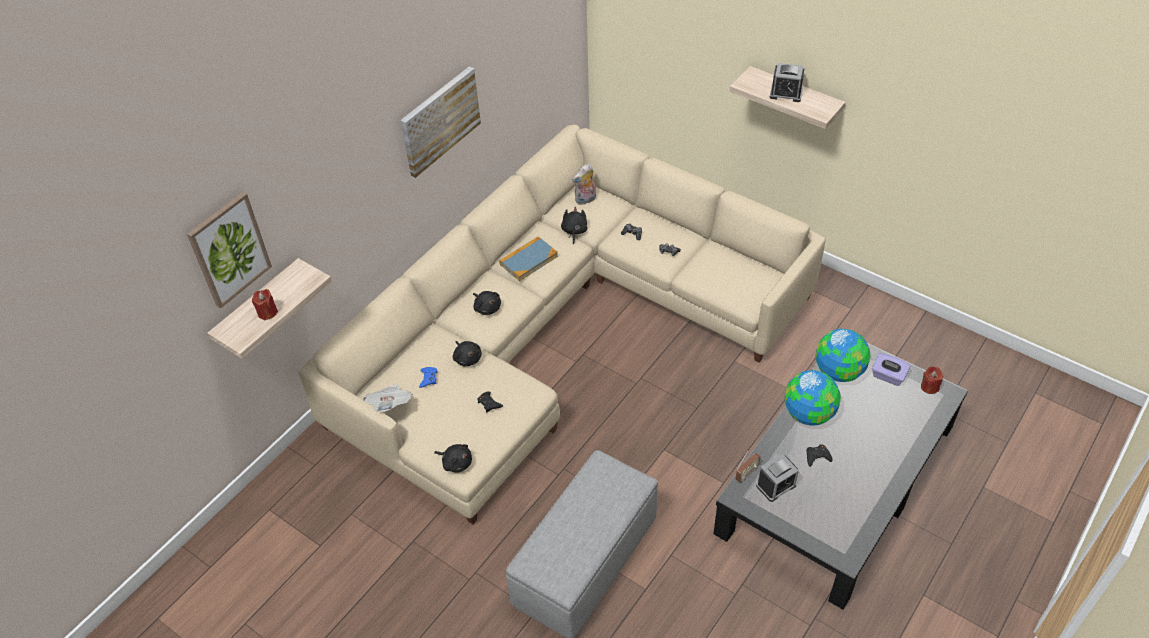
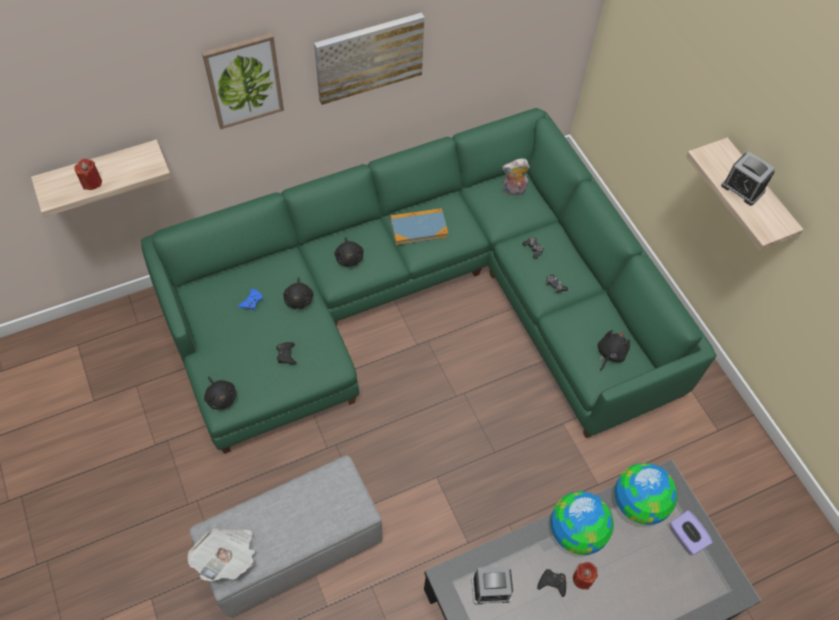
camera: 25 degrees right, 10 degrees up
(229, 249) = (64, 109): picture -> picture (244, 80)
(388, 407) = (201, 311): newspaper -> newspaper (227, 557)
(556, 327) = (421, 301): beige sofa -> green sofa
(574, 231) = (481, 219): black plush toy -> black plush toy (610, 354)
(746, 474) = (471, 560): radio -> none
(929, 387) = (721, 574): red candle -> red candle (582, 579)

